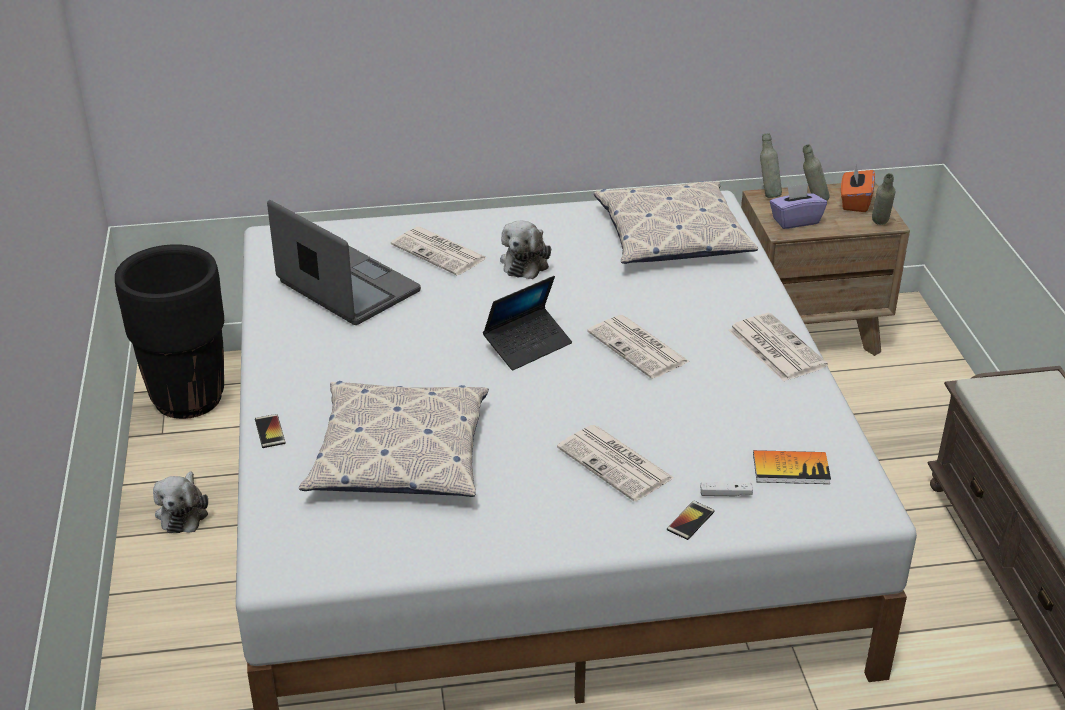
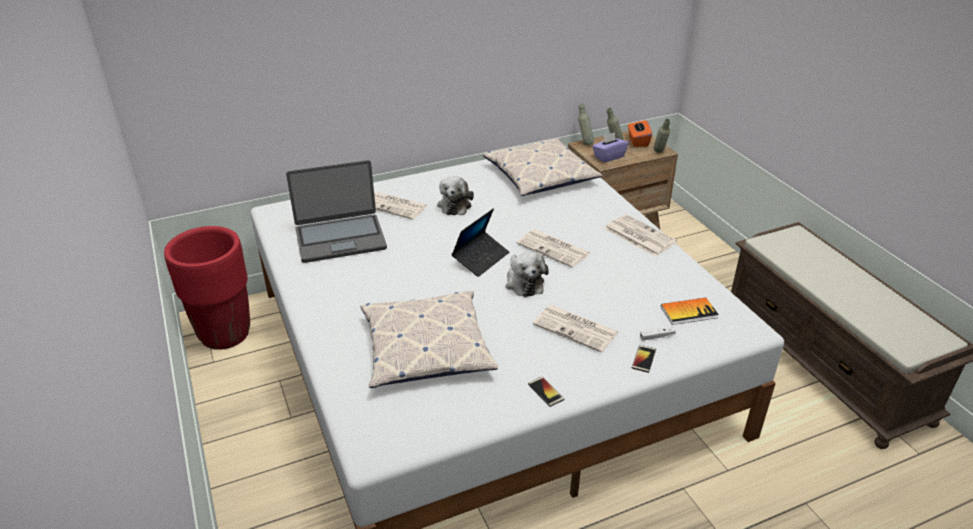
camera: 15 degrees left, 0 degrees up
(183, 512) = (247, 416): plush toy -> plush toy (523, 282)
(188, 399) = (224, 334): black planter -> red planter
(270, 431) = (325, 348): phone -> phone (545, 392)
(347, 288) = (340, 238): laptop -> laptop turned 135 degrees clockwise

